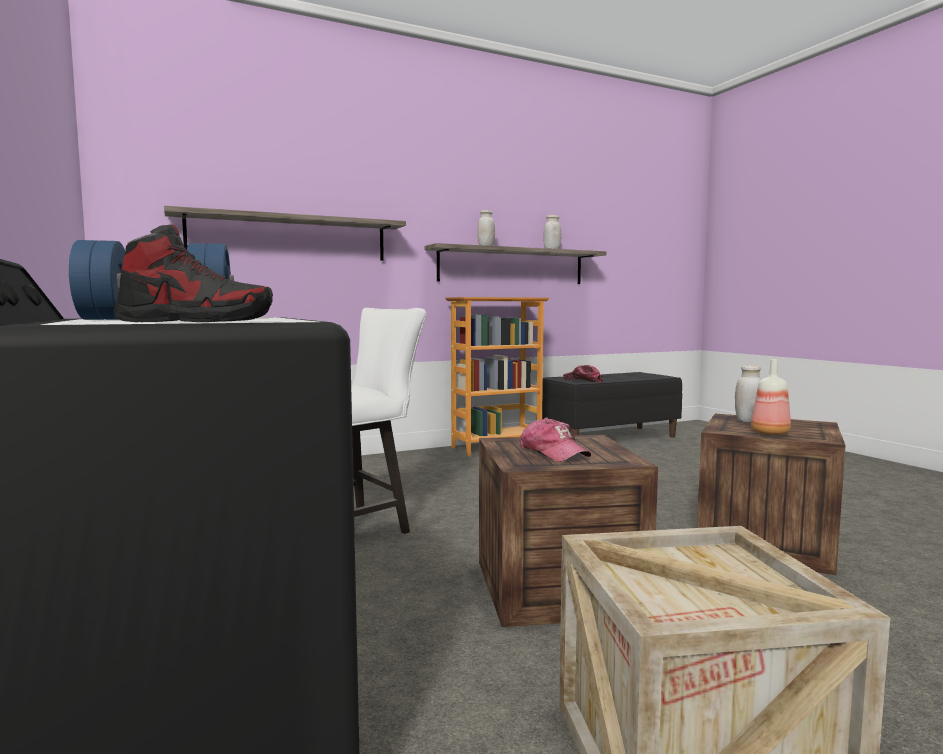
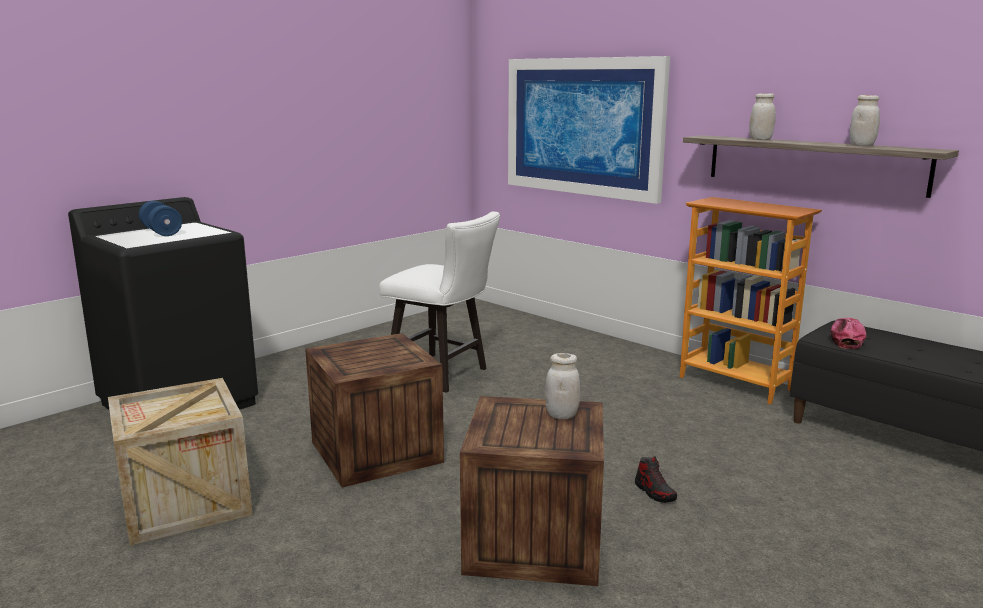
camera: 70 degrees right, 10 degrees up
(196, 321) = (119, 240): shoe -> shoe (655, 492)
(289, 238) = (583, 126): shelf -> picture
(553, 453) = (362, 354): cap -> none
(768, 433) = (496, 422): bottle -> none

